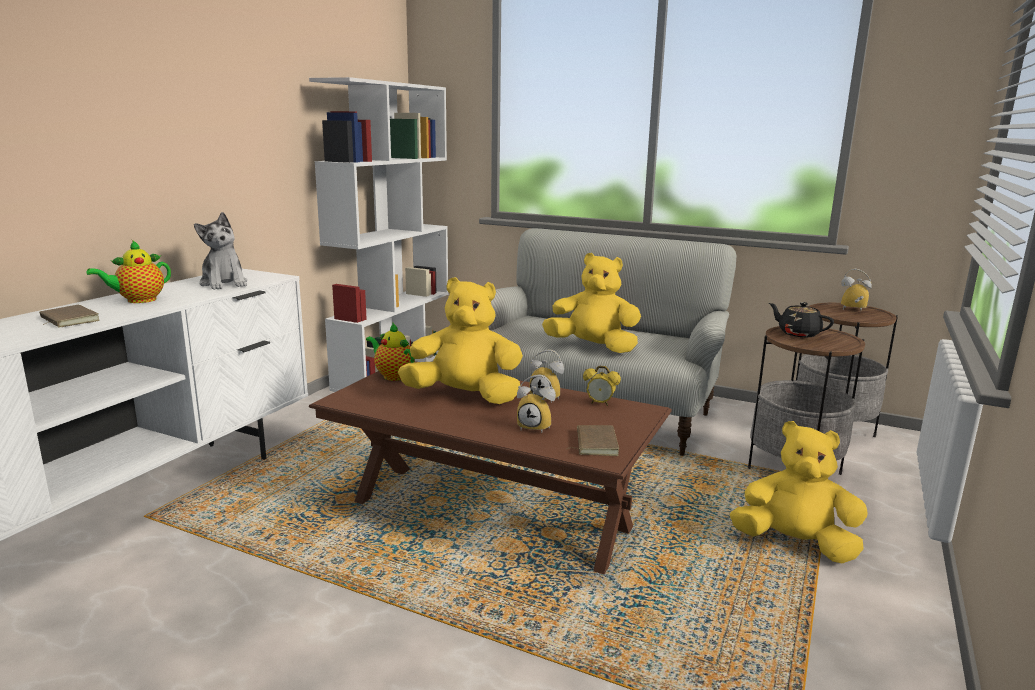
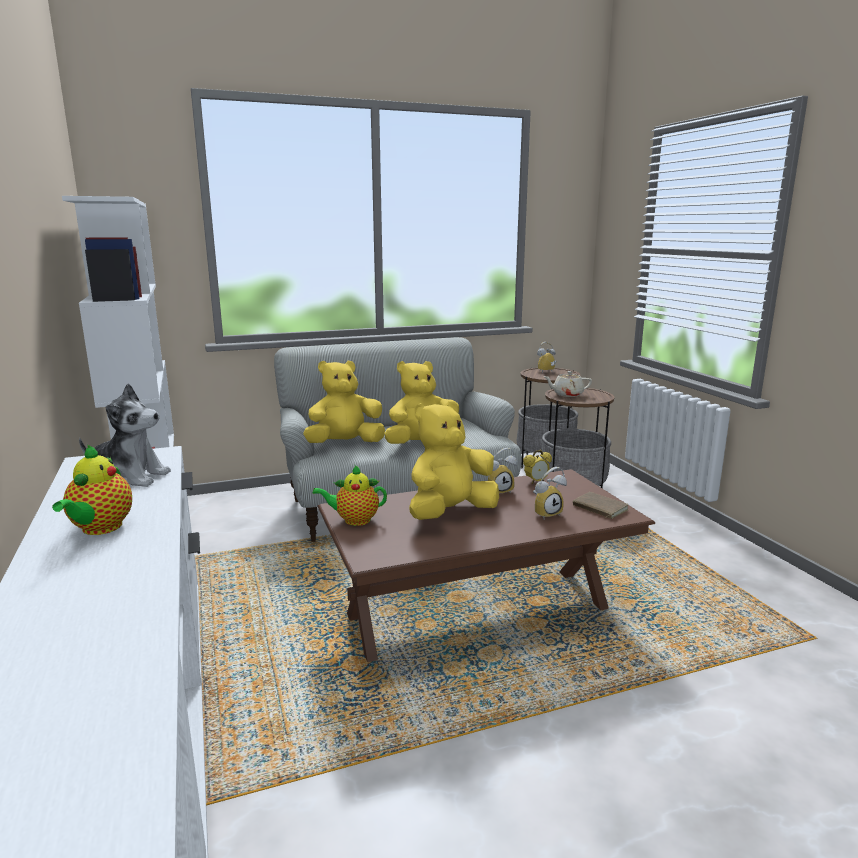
camera: 45 degrees left, 0 degrees up
(67, 320) = (104, 582): brown book -> none
(795, 544) = (644, 538): yellow plush toy -> yellow plush toy (344, 444)
(798, 333) = (567, 394): black teapot -> beige teapot

